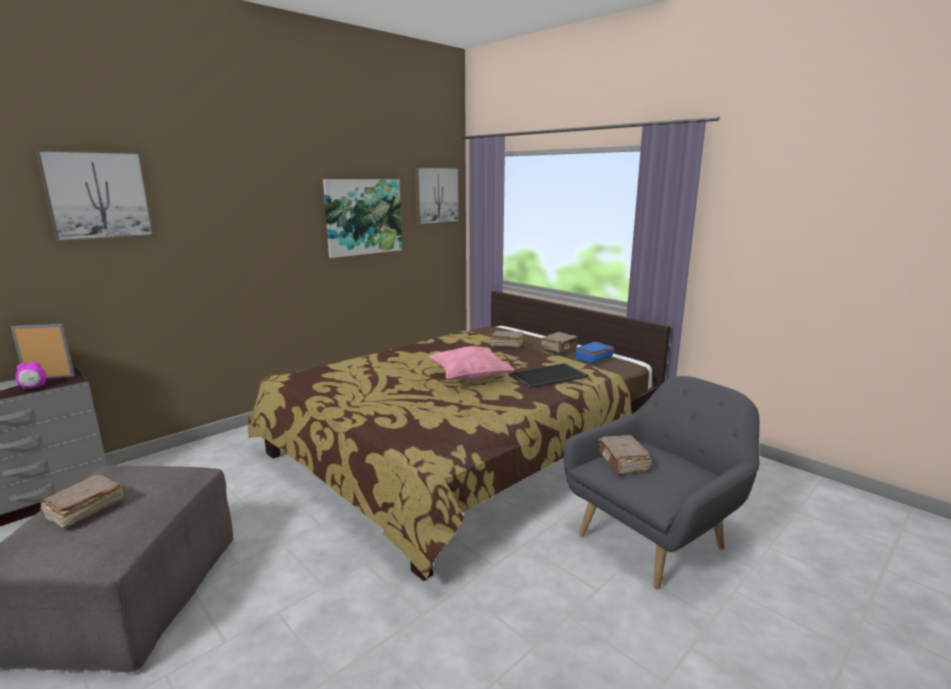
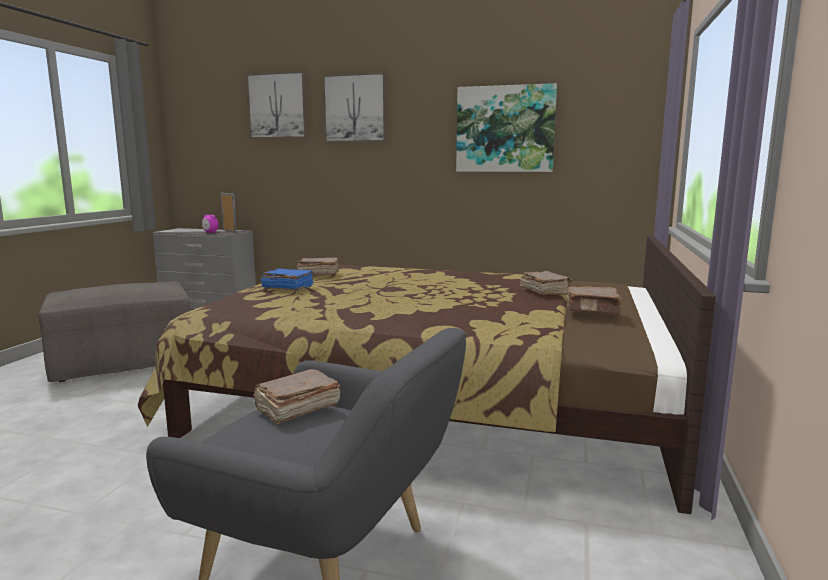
camera: 60 degrees right, 5 degrees down
(84, 511) = (105, 287): brown book -> brown book (318, 274)
(436, 195) = (623, 103): picture -> picture (355, 108)
(470, 378) = (402, 297): pink pillow -> none
(548, 376) = (463, 318): tray -> none
(593, 359) = (601, 332): blue book -> blue book (287, 288)

